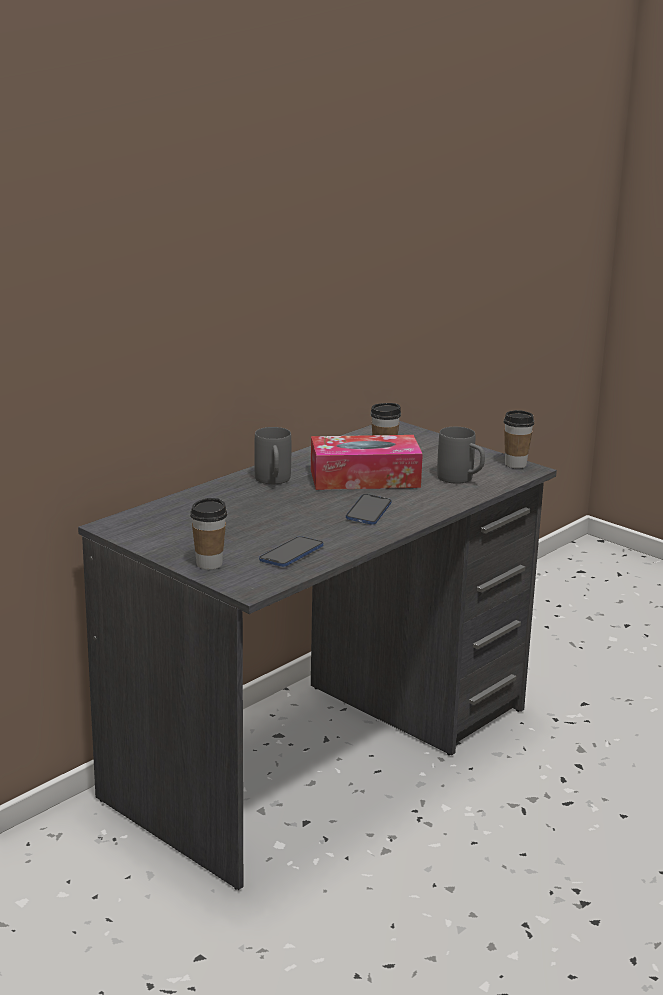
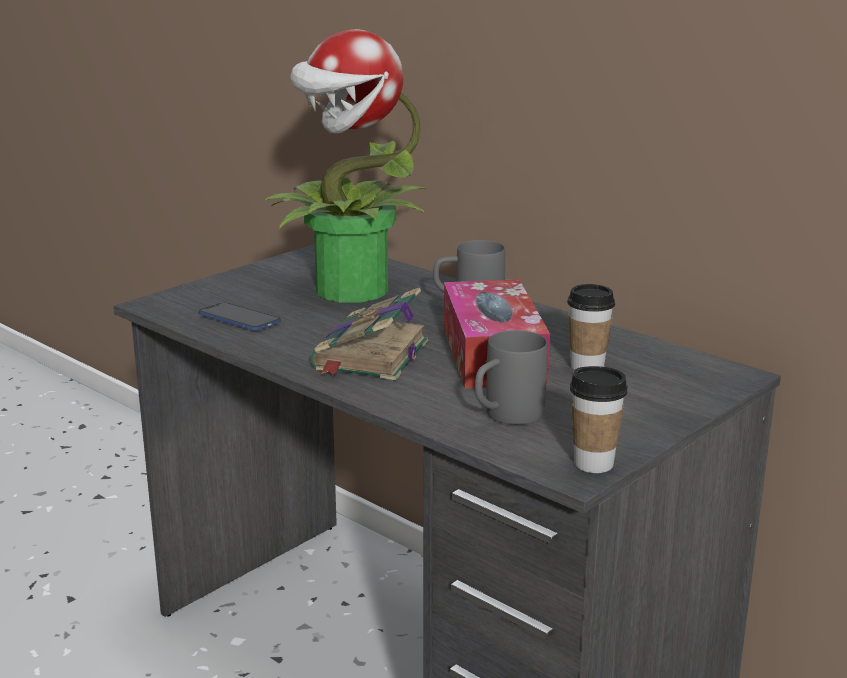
camera: 90 degrees right, 0 degrees up
(209, 564) = (220, 287): cup -> none
(228, 517) = (349, 290): none -> potted plant
(368, 511) = (370, 356): phone -> book

